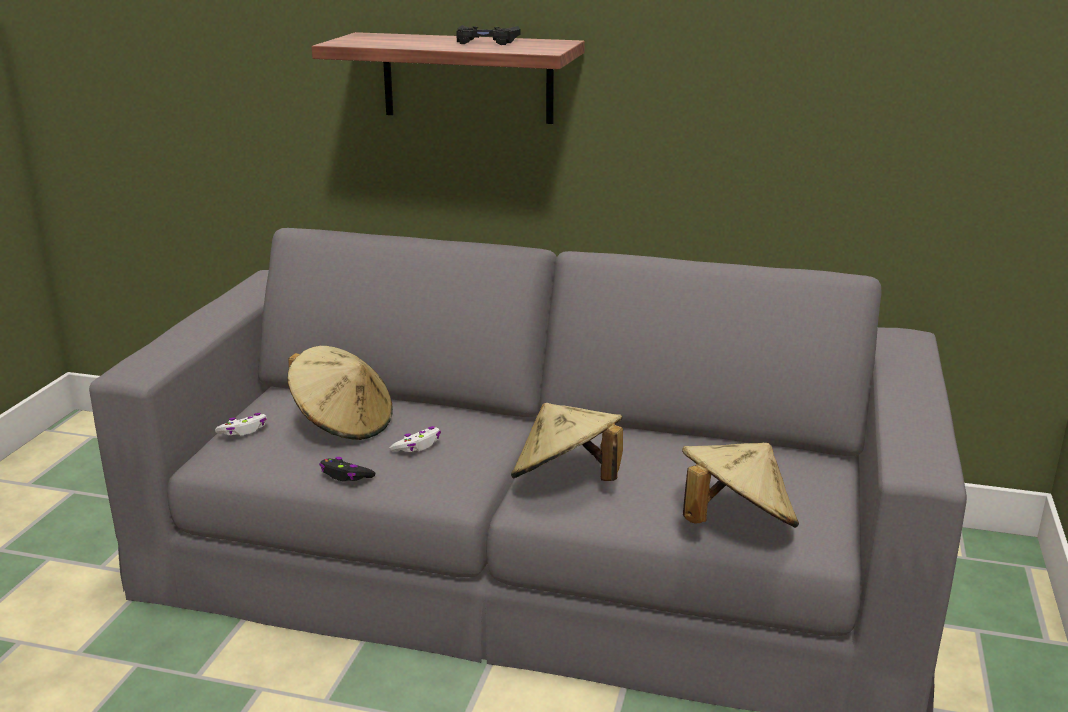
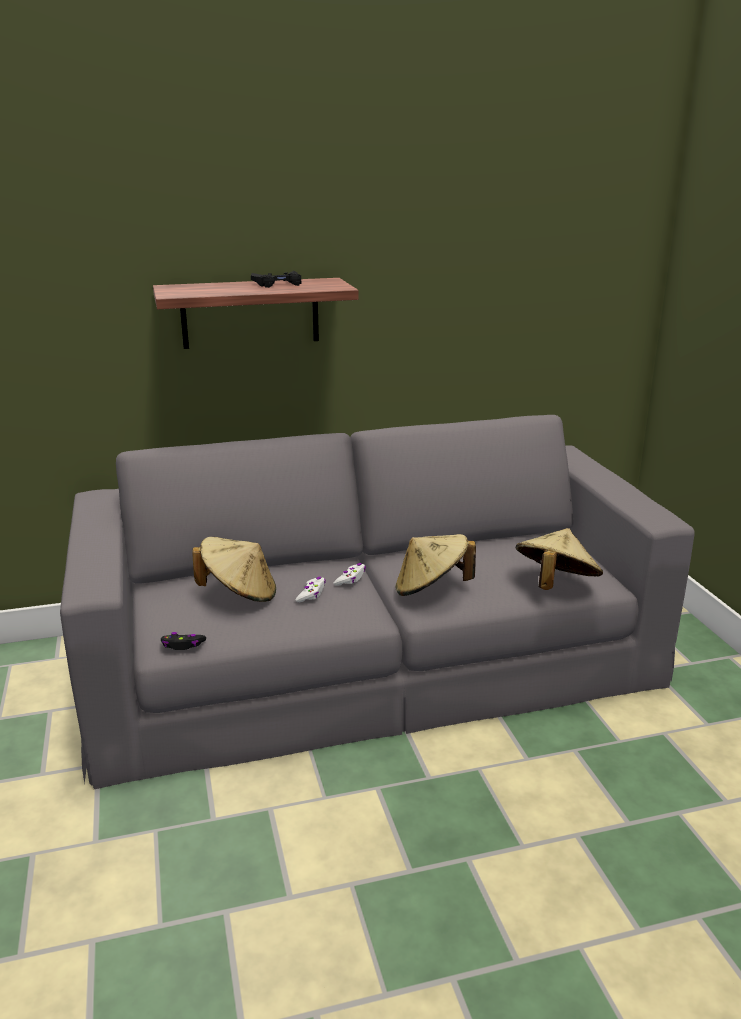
camera: 30 degrees left, 0 degrees up
(244, 430) = (167, 619): white game controller -> white game controller (350, 579)
(346, 476) = (285, 628): black game controller -> black game controller (183, 645)

